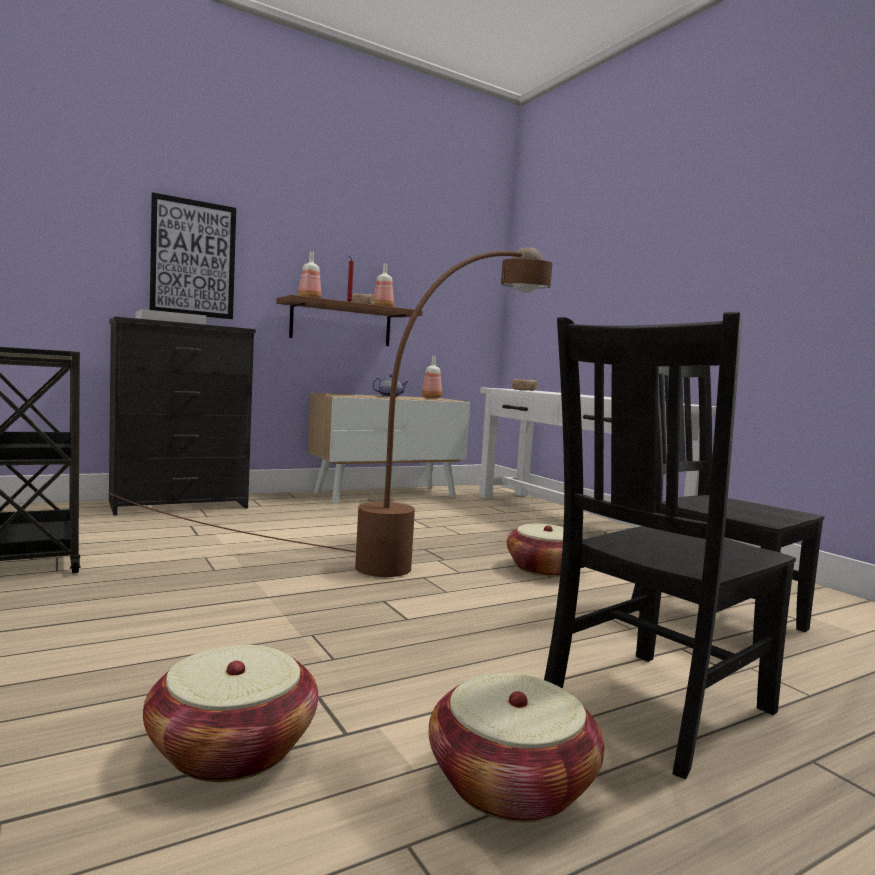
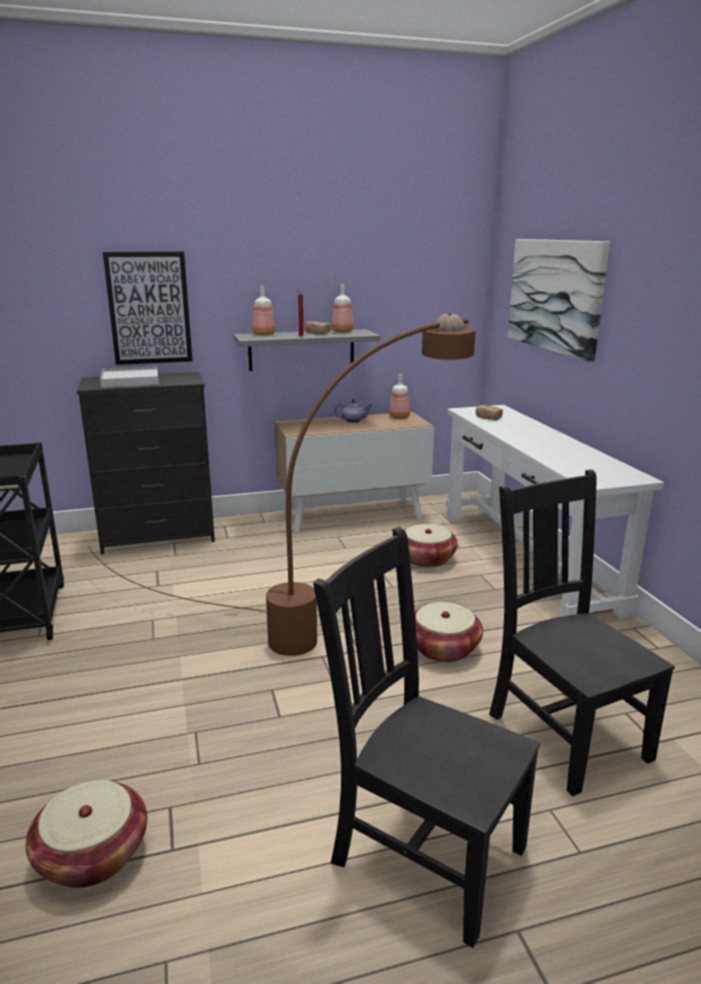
camera: 15 degrees right, 15 degrees up
(341, 323) = (301, 350): brown shelf -> grey shelf
(510, 784) = (261, 918): basket -> basket (426, 559)
(582, 279) = (555, 295): none -> picture
(653, 708) = (423, 851): black chair -> black chair turned 60 degrees clockwise

